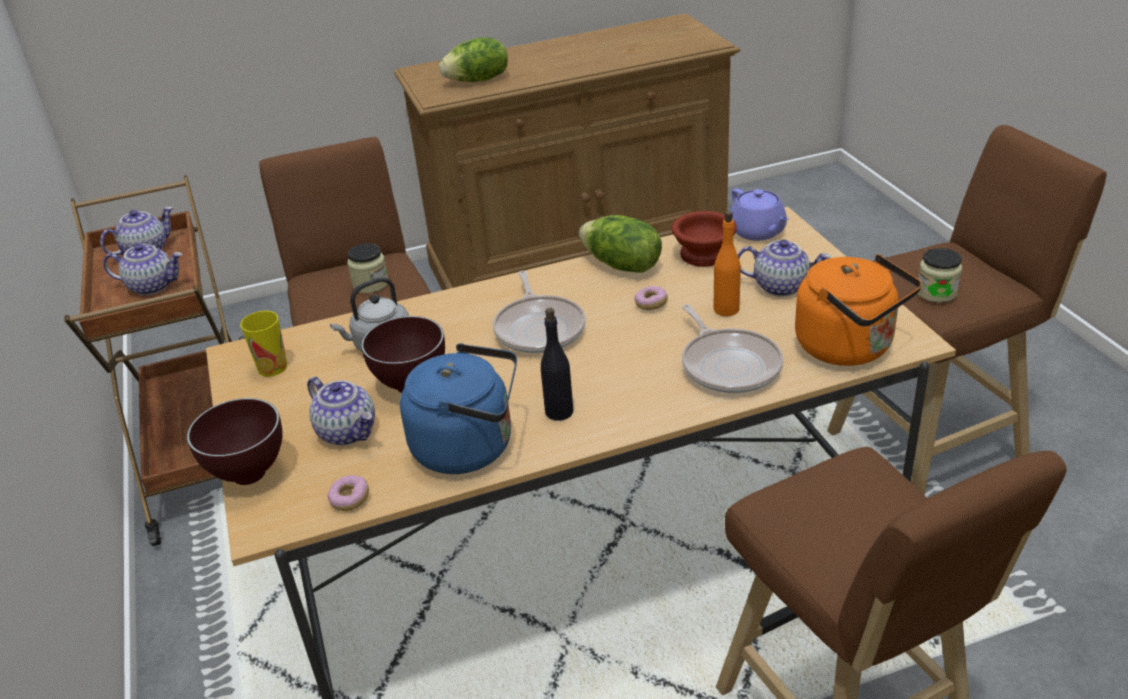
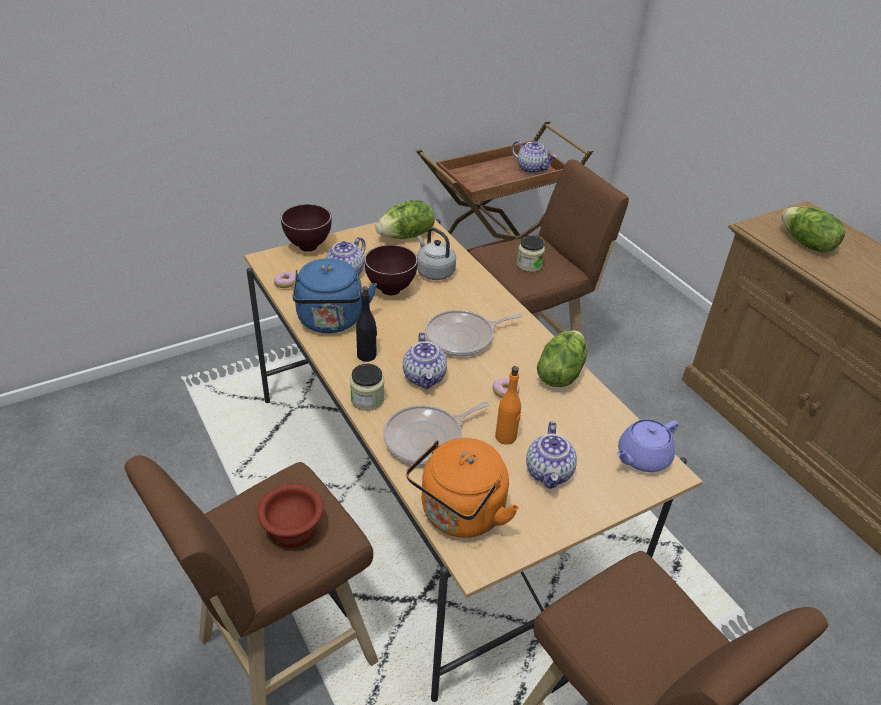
camera: 75 degrees right, 5 degrees up
(153, 286) = (492, 180): teapot -> teapot (425, 377)
(272, 367) = (406, 236): cup -> lettuce
(704, 254) = (592, 422): brown bowl -> brown bowl (294, 529)
(936, 292) = (602, 613): jar -> jar (367, 399)

